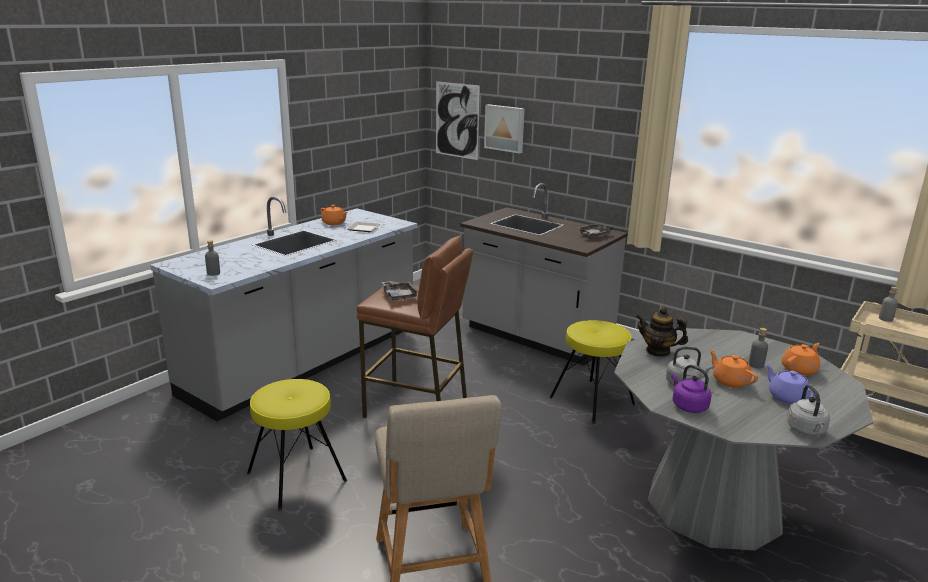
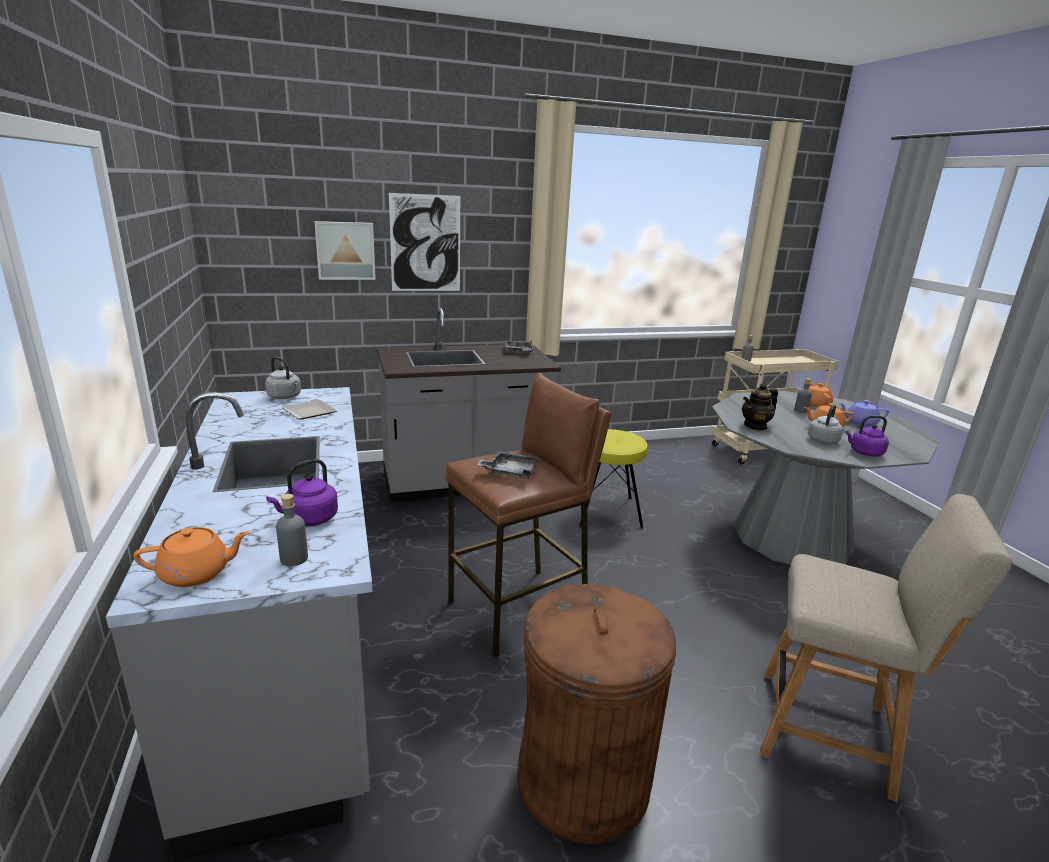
camera: 55 degrees left, 0 degrees up
(248, 265) = (309, 519): none -> purple kettle
(296, 476) = (582, 778): yellow stool -> brown trash can
(334, 223) = (247, 419): orange teapot -> orange teapot (197, 573)
(457, 120) = (261, 247): picture -> picture (425, 243)
(806, 430) = (915, 437): grey kettle -> grey kettle (285, 397)

